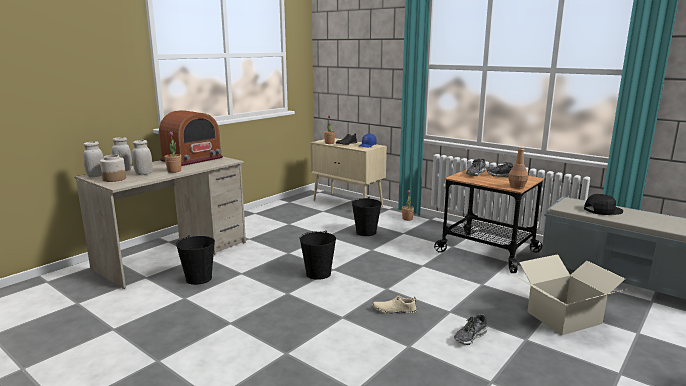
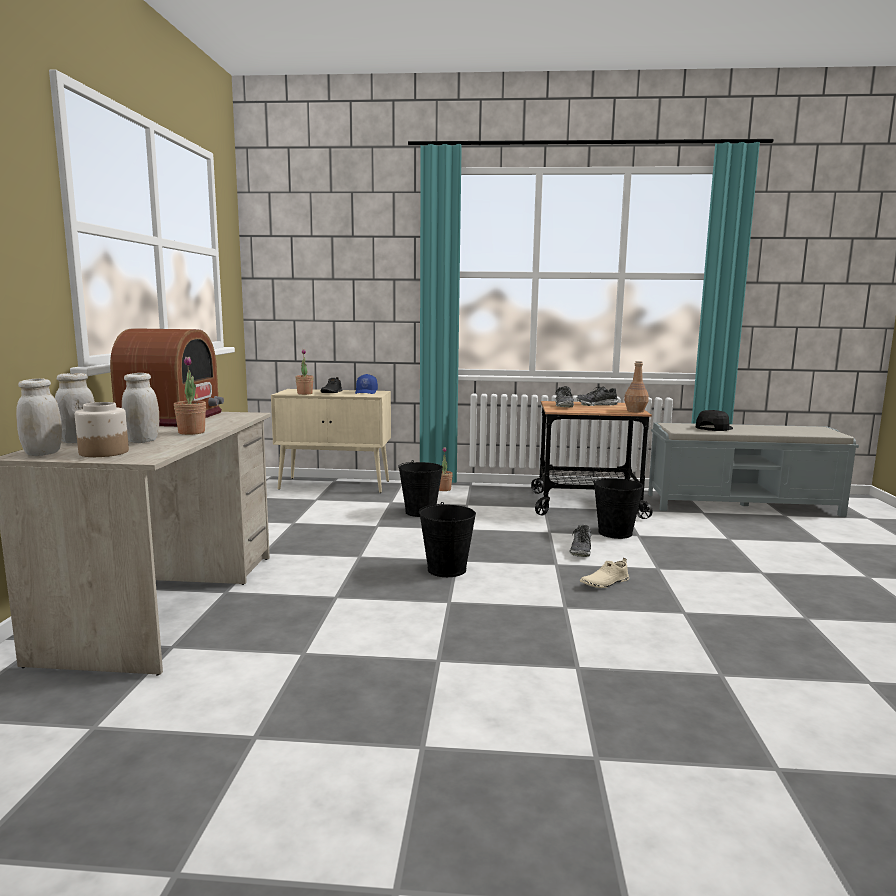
camera: 35 degrees left, 5 degrees down
(199, 278) = (278, 621): black bucket -> black bucket (615, 533)
(470, 337) = (717, 585): shoe -> shoe (581, 550)
(564, 318) = (754, 545): cardboard box -> none

